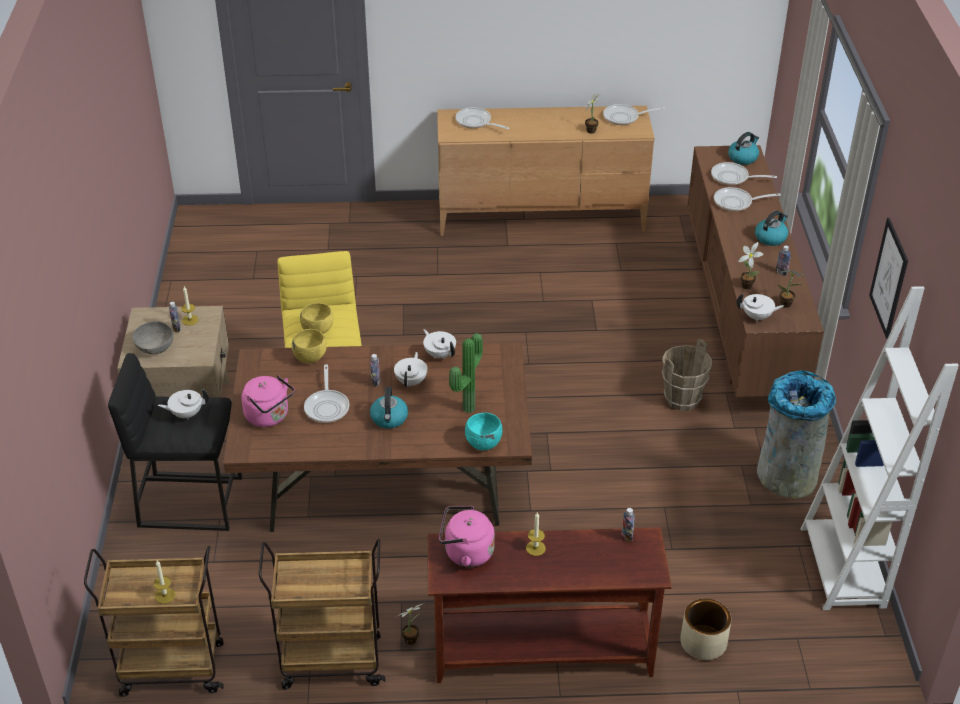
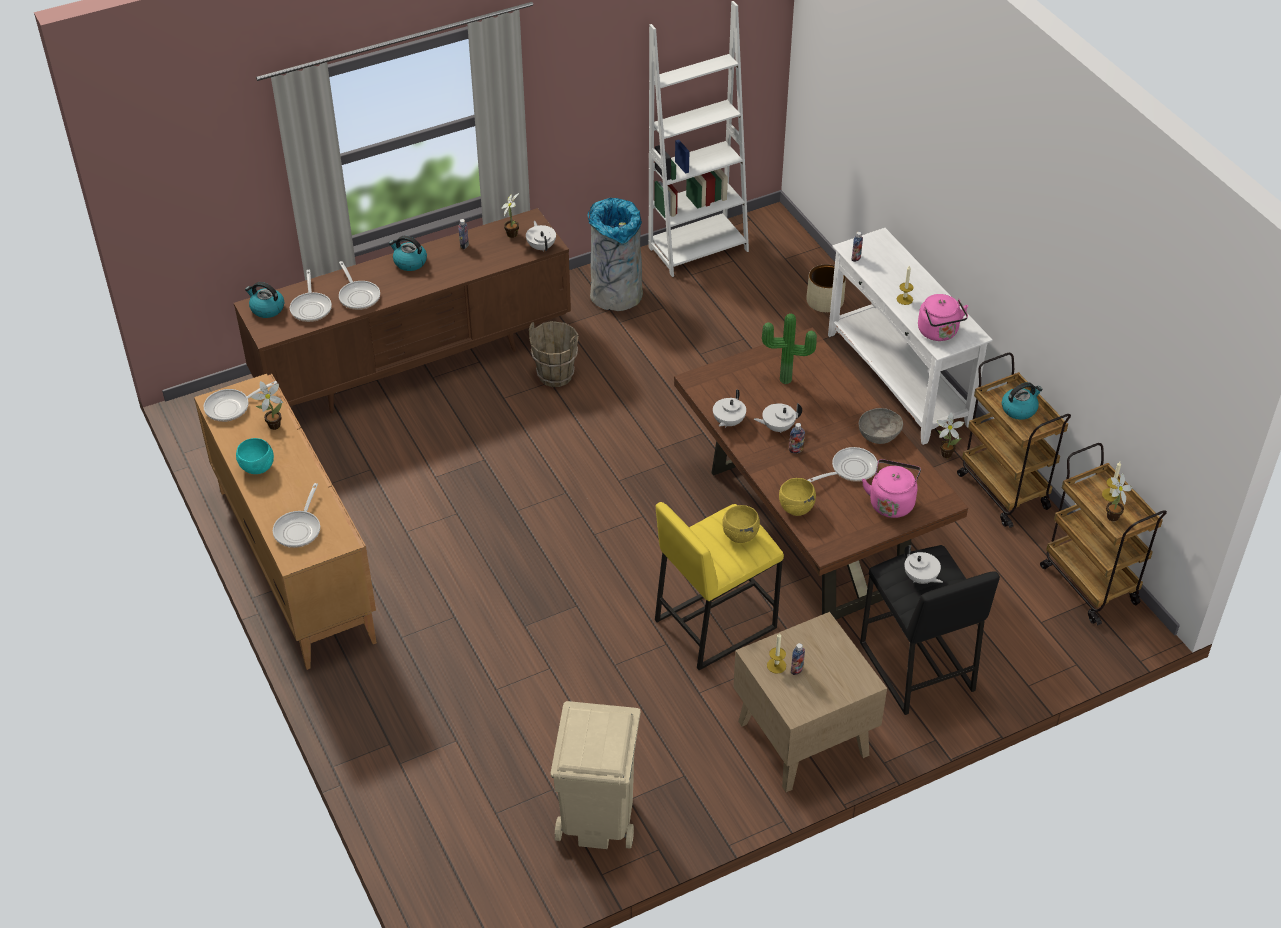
camera: 115 degrees left, 5 degrees up
(155, 347) = (836, 673): grey bowl -> grey bowl (879, 434)
(213, 290) = (597, 818): none -> beige trash can
(389, 419) = (834, 423): kettle -> kettle (1019, 409)
(483, 443) = (821, 358): turquoise bowl -> turquoise bowl (257, 468)
(541, 652) = (899, 379): brown console table -> white console table
(624, 117) = (231, 407): frying pan -> frying pan turned 90 degrees clockwise
(746, 285) = (497, 262): potted plant -> potted plant (1111, 518)
(889, 278) = (573, 92): picture -> none

